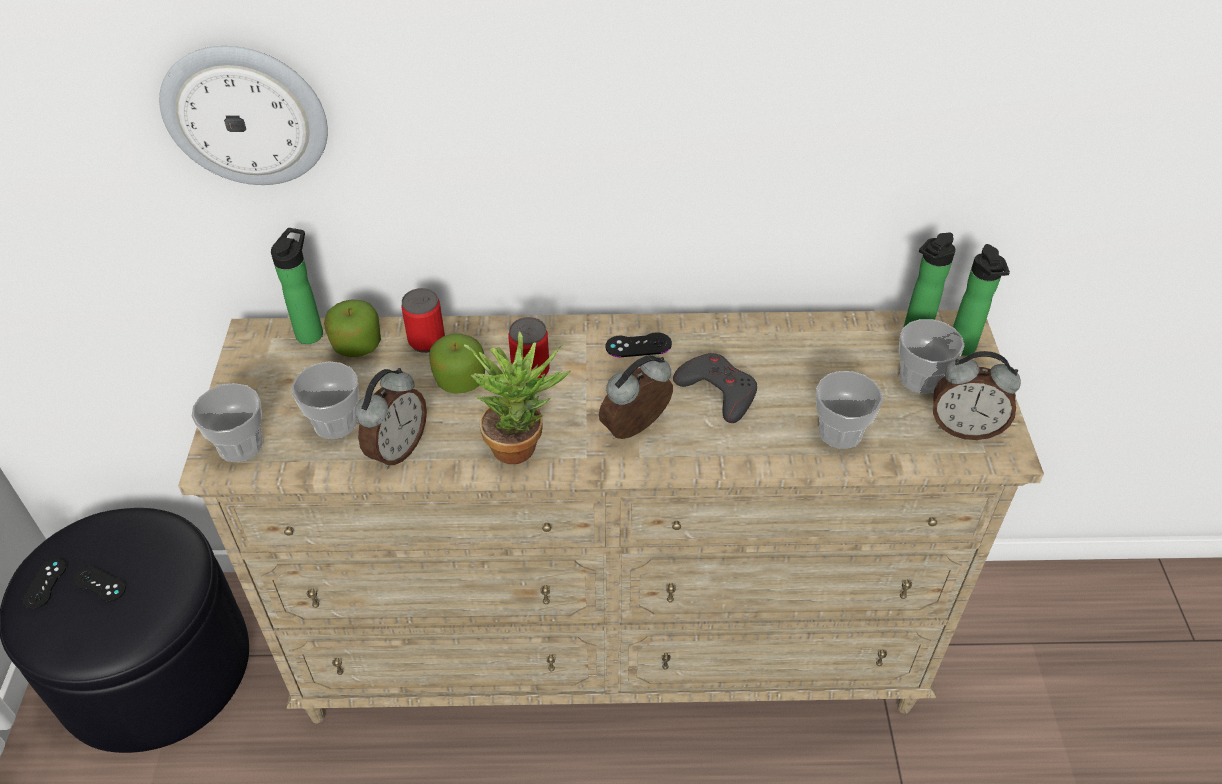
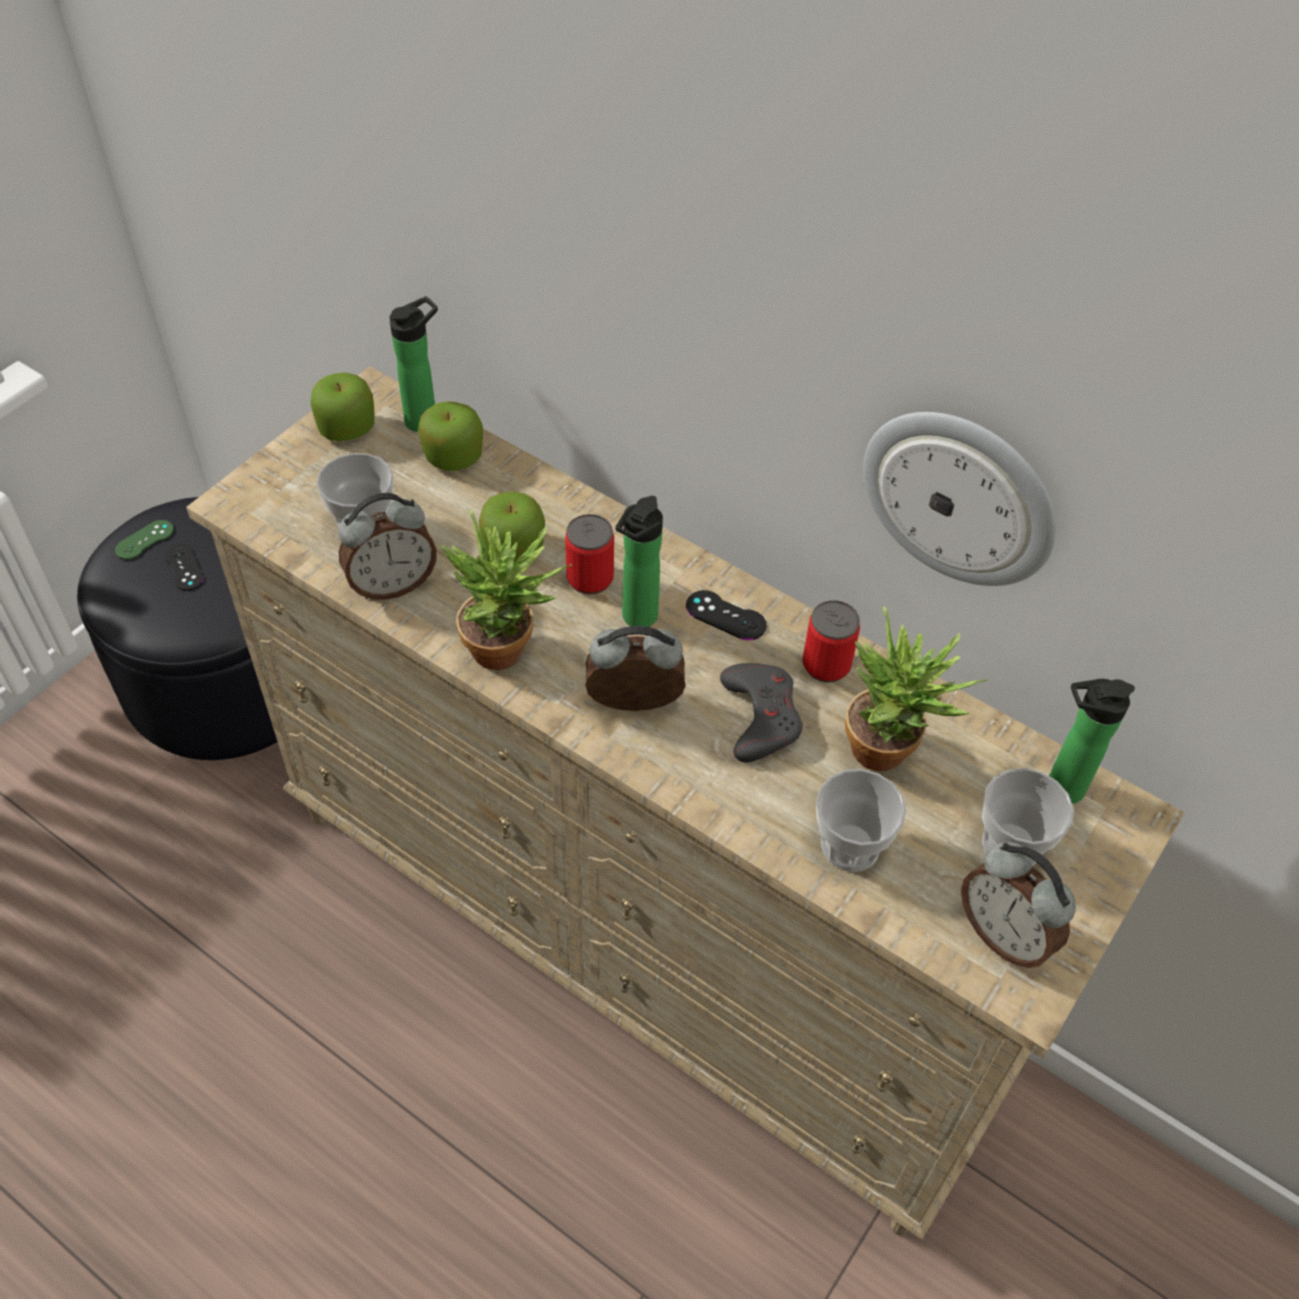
camera: 35 degrees right, 5 degrees up
(45, 583) = (144, 540): black game controller -> green game controller
(240, 445) = (266, 498): cup -> none
(246, 115) = (410, 156): wall clock -> wall clock (960, 497)
(256, 367) = (347, 428): none -> apple
(426, 341) = (520, 489): can -> can (826, 665)
(809, 367) = (890, 751): none -> potted plant
(963, 349) = (1103, 844): bottle -> bottle (636, 619)

